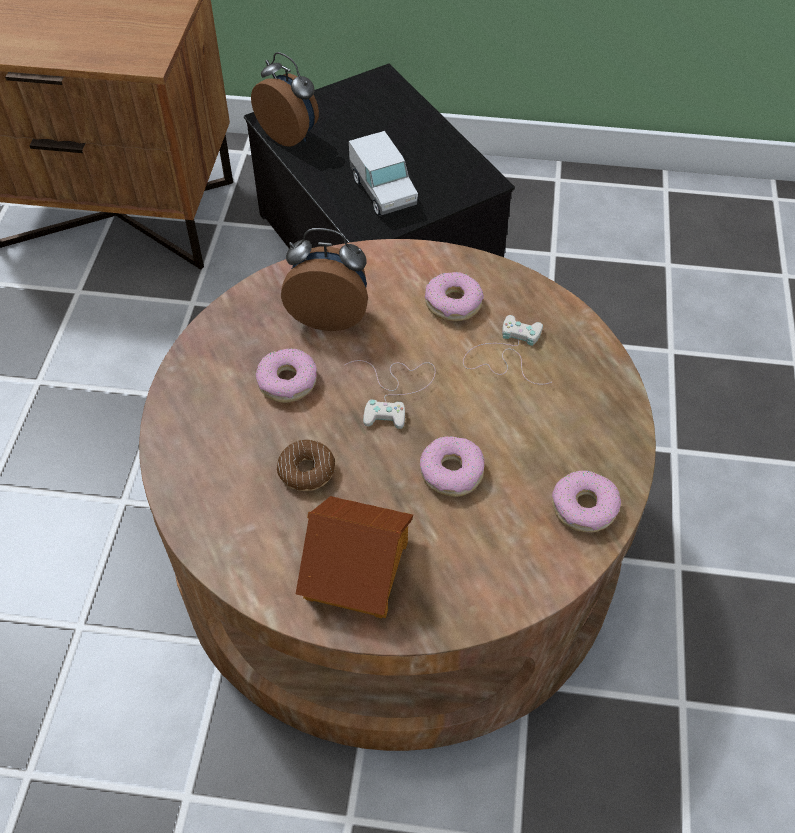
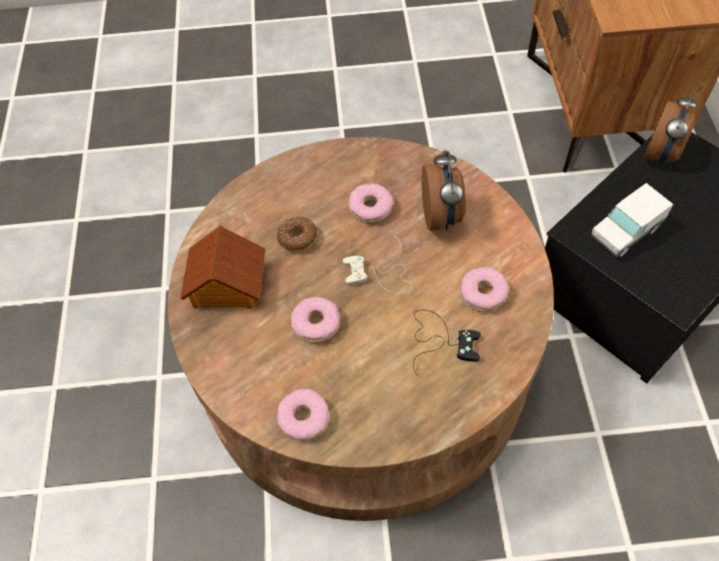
camera: 80 degrees right, 5 degrees up
(506, 354) = (441, 340): white game controller -> black game controller

